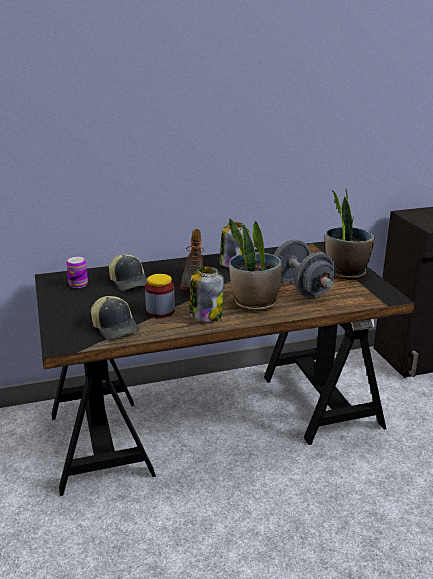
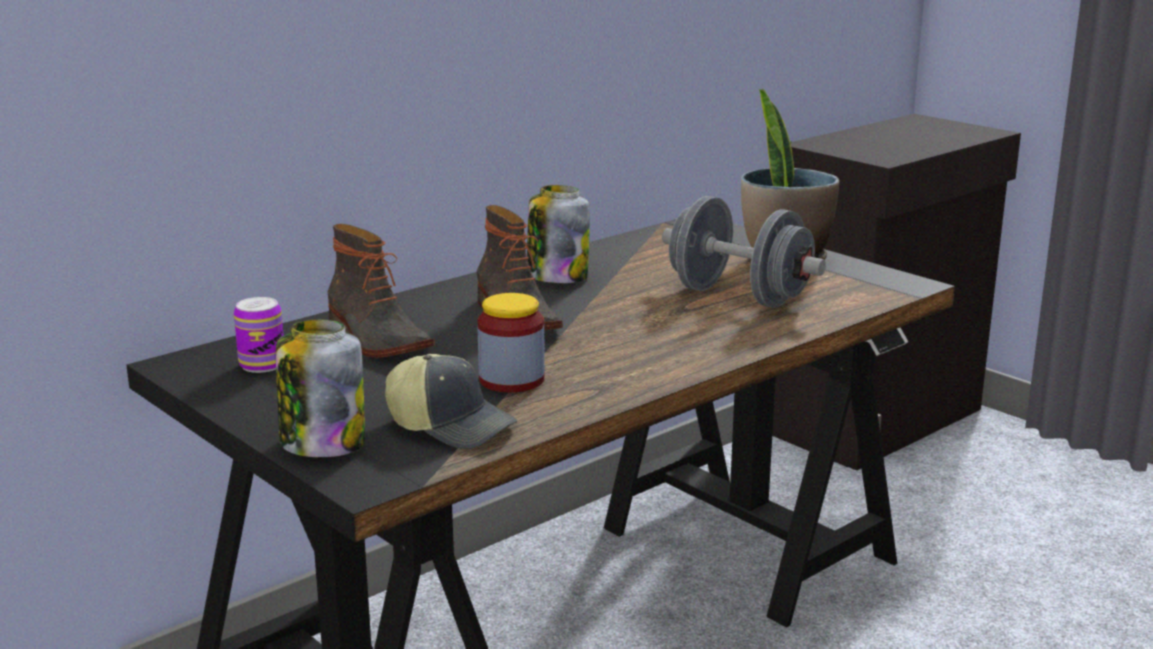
camera: 25 degrees left, 5 degrees down
(129, 281) = (376, 341): cap -> boot
(205, 315) = (612, 369): jar -> jar (322, 443)
(254, 303) = (683, 334): potted plant -> none

